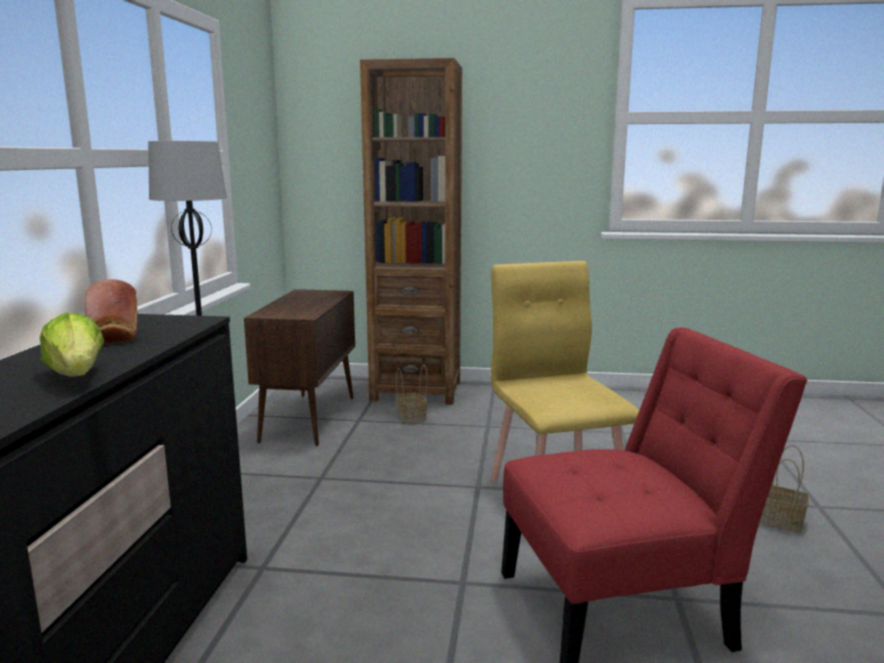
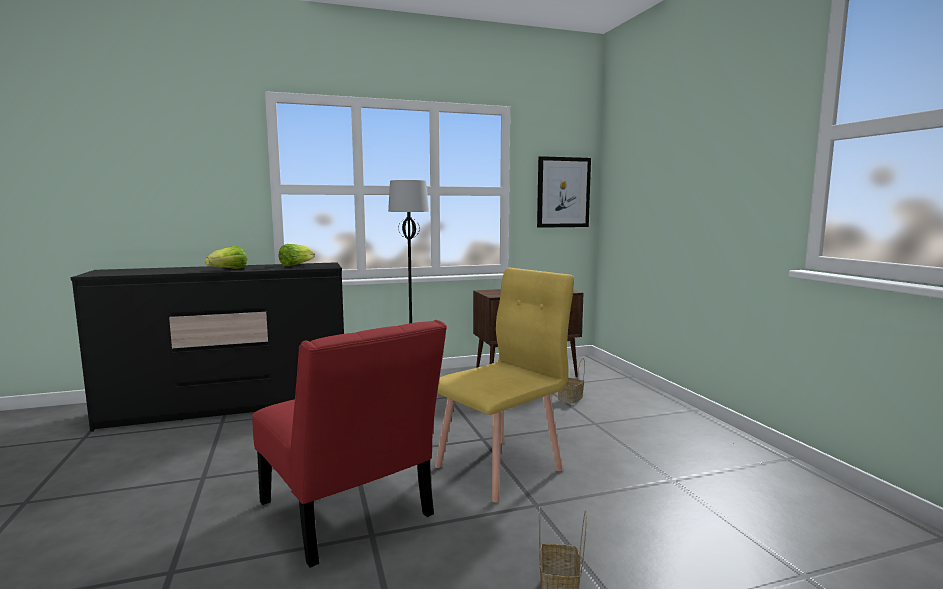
camera: 65 degrees right, 5 degrees down
(114, 334) = (295, 265): bread -> lettuce
(262, 158) = (563, 192): none -> picture
(416, 391) = (624, 389): brown bookcase -> none

